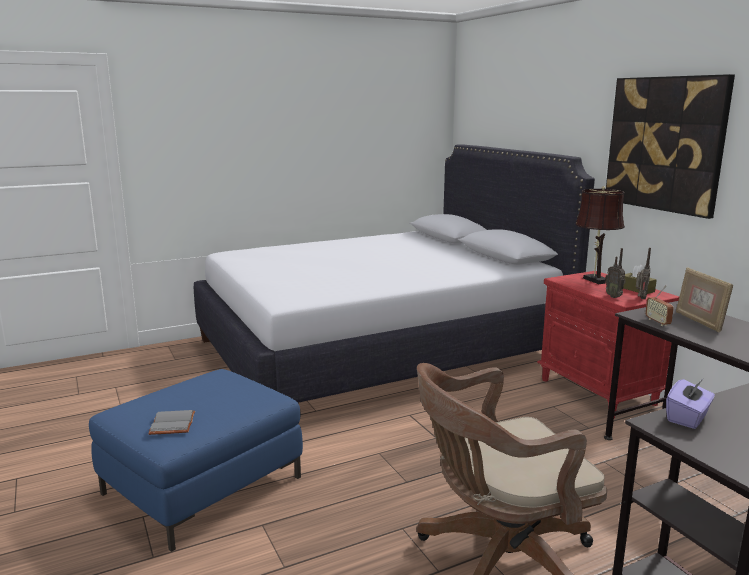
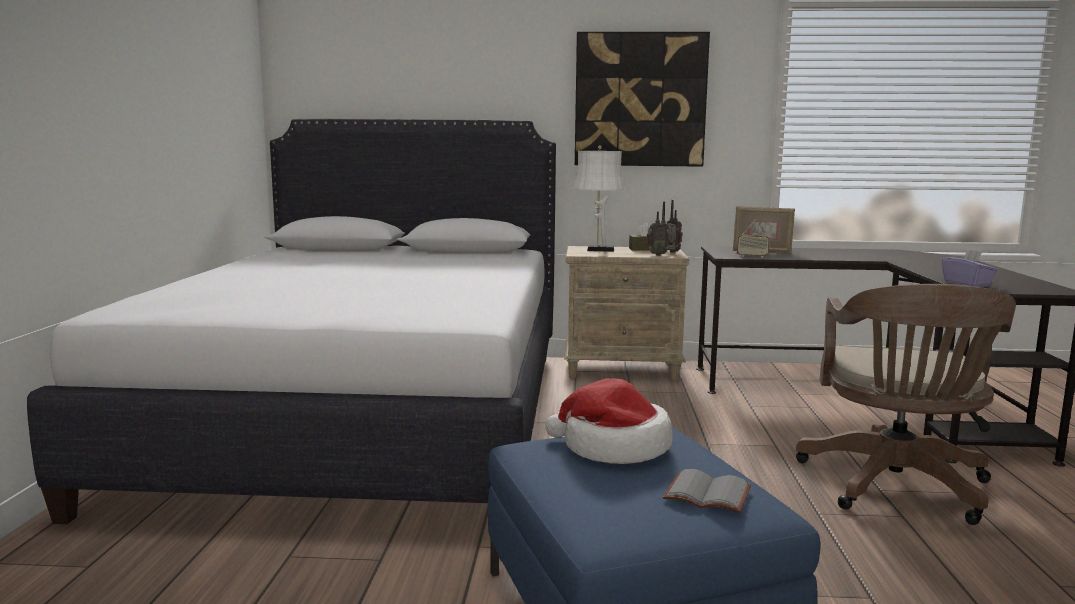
camera: 60 degrees left, 5 degrees down
(226, 390) = (613, 448): none -> hat
(594, 279) = (597, 250): brown table lamp -> white table lamp
(598, 392) = (623, 370): red nightstand -> beige nightstand

